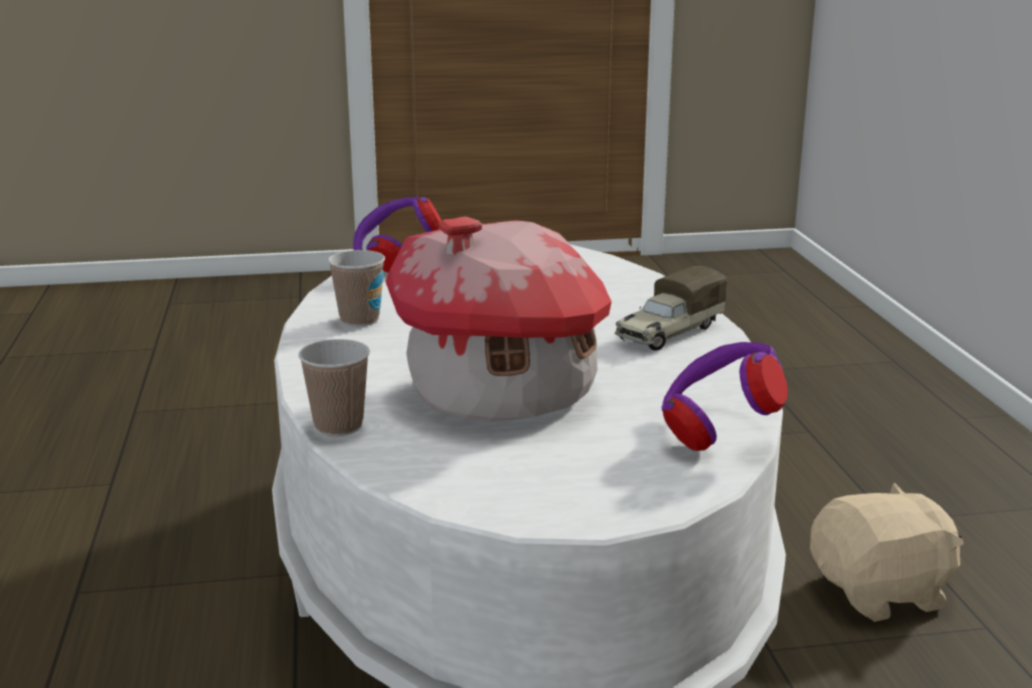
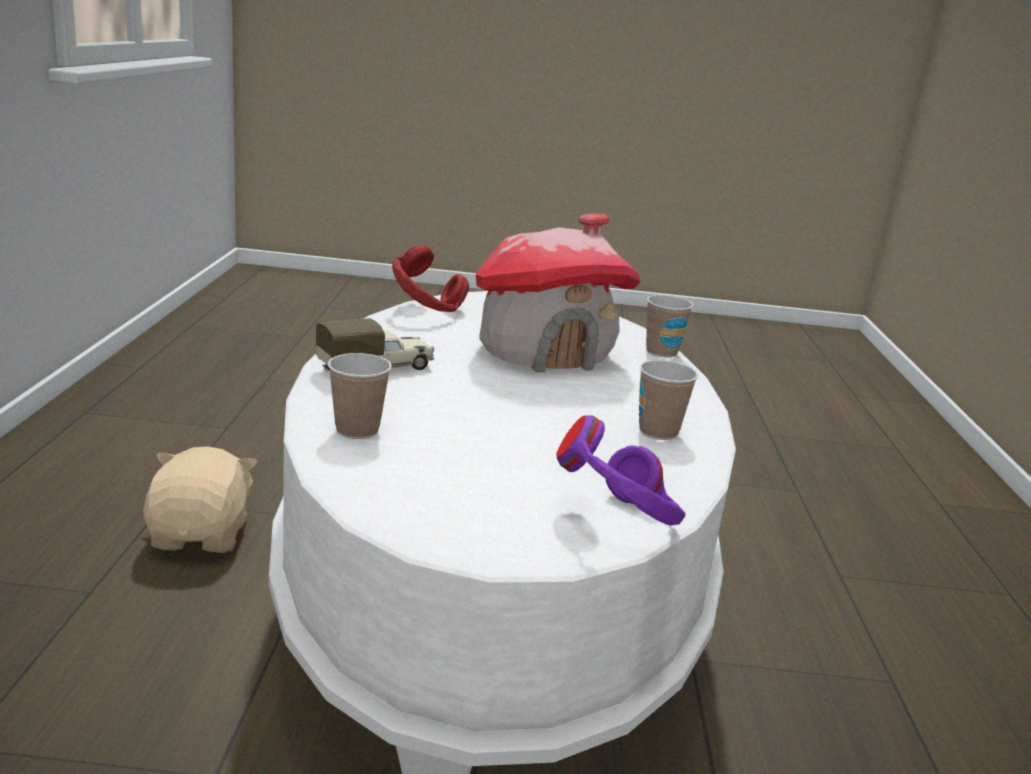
camera: 170 degrees left, 0 degrees up
(616, 283) = (357, 430): none -> cup
(716, 431) = (426, 311): purple headphones -> red headphones
(881, 593) = (202, 535): beige plush toy -> beige plush toy turned 90 degrees clockwise

